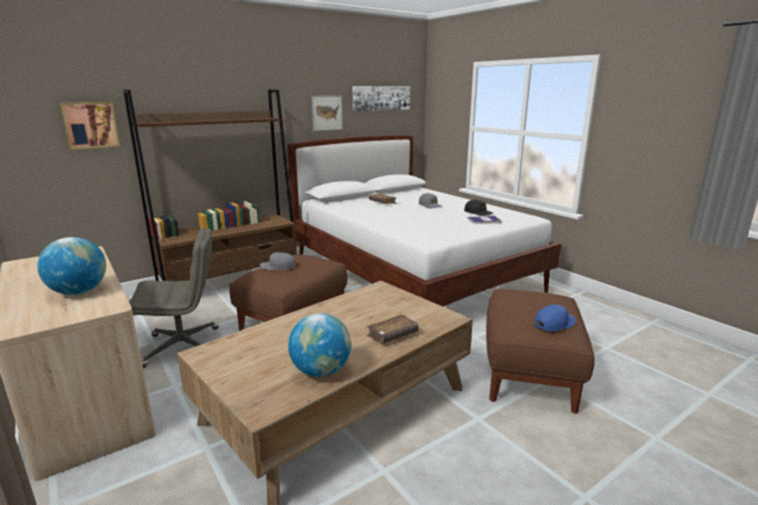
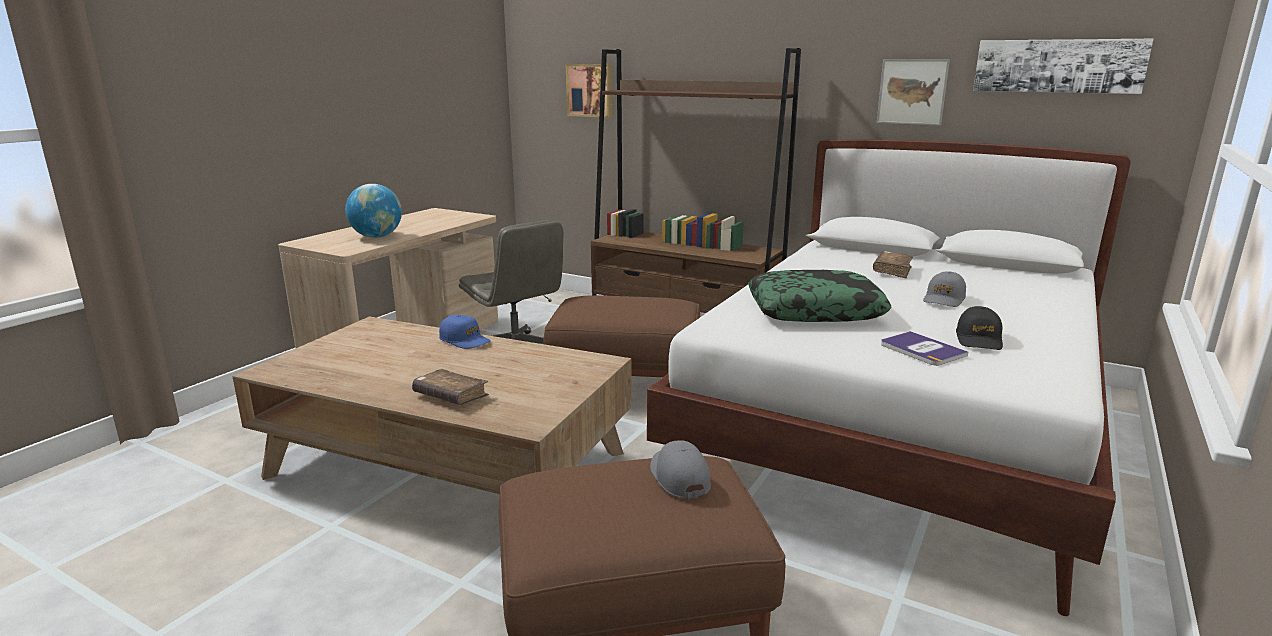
camera: 65 degrees right, 0 degrees up
(278, 267) = (617, 300): grey cap -> grey cap (678, 477)
(321, 371) = (346, 377): globe -> none
(424, 222) = (815, 310): none -> pillow
(554, 323) = (576, 521): blue cap -> blue cap (465, 340)

